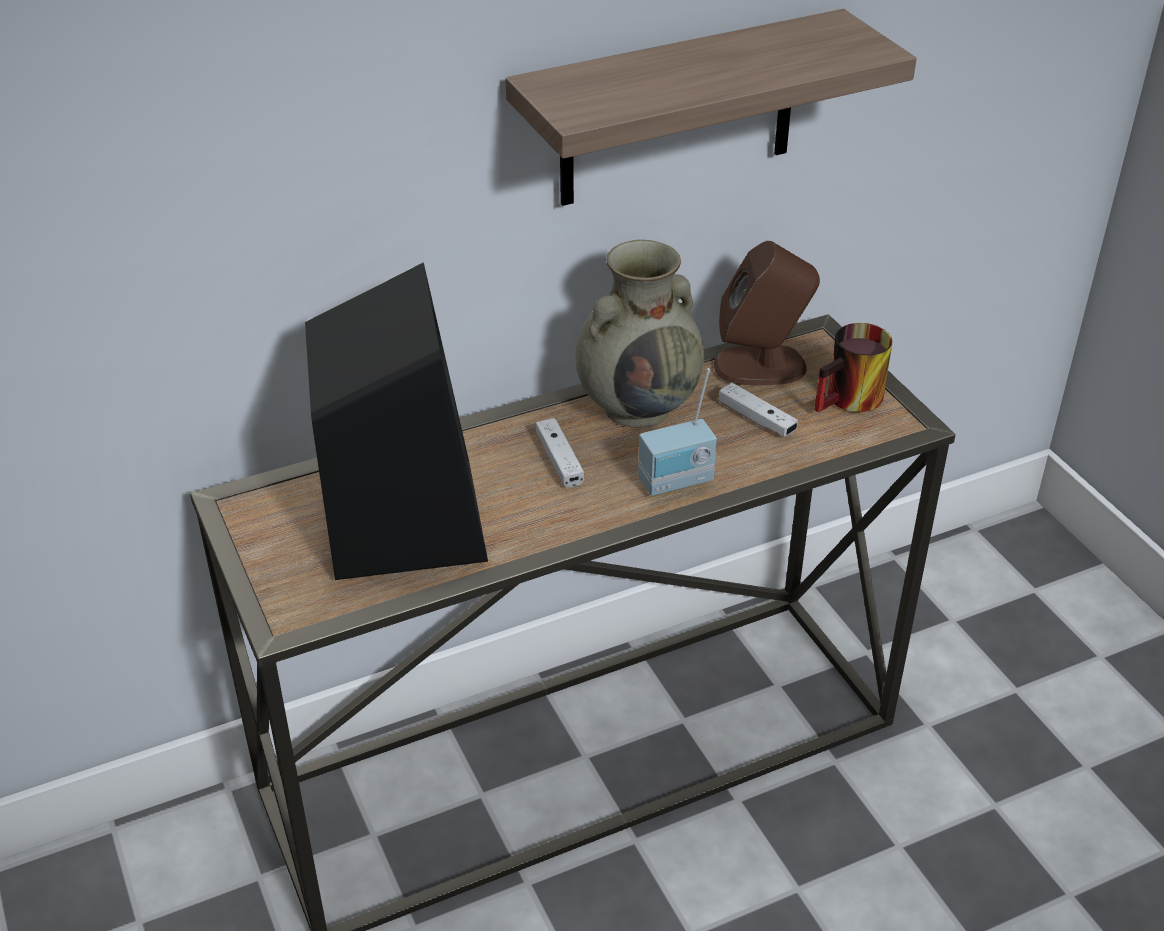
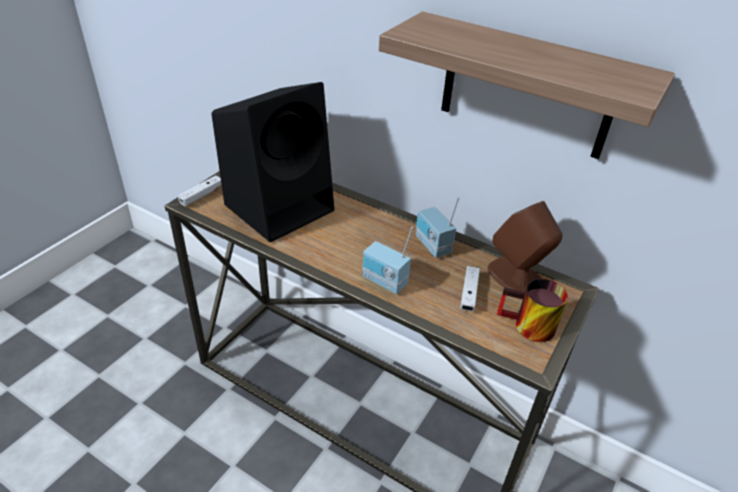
camera: 55 degrees right, 0 degrees up
(559, 460) = (364, 237): white game controller -> white game controller (202, 195)
(639, 406) = (431, 246): beige vase -> radio

